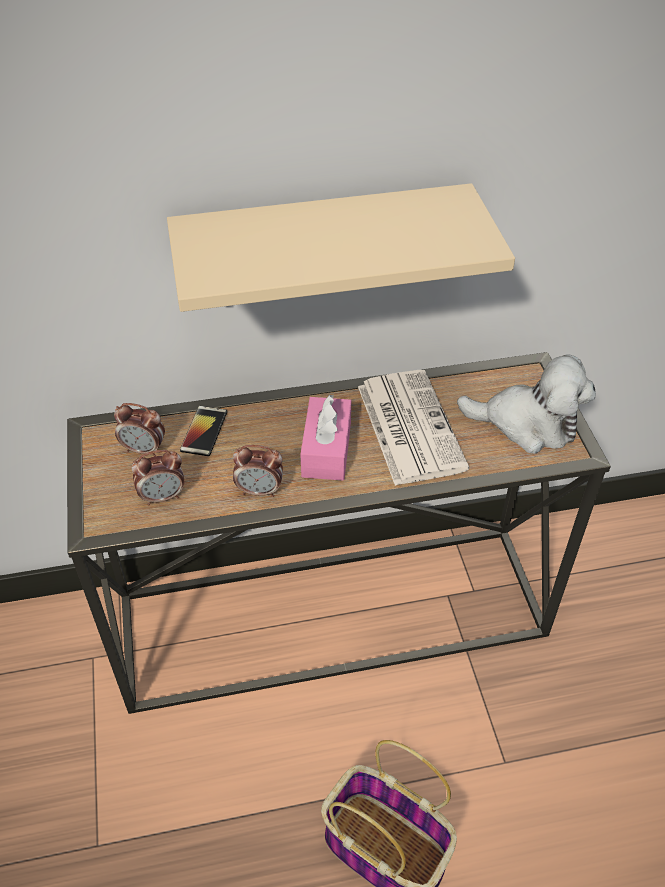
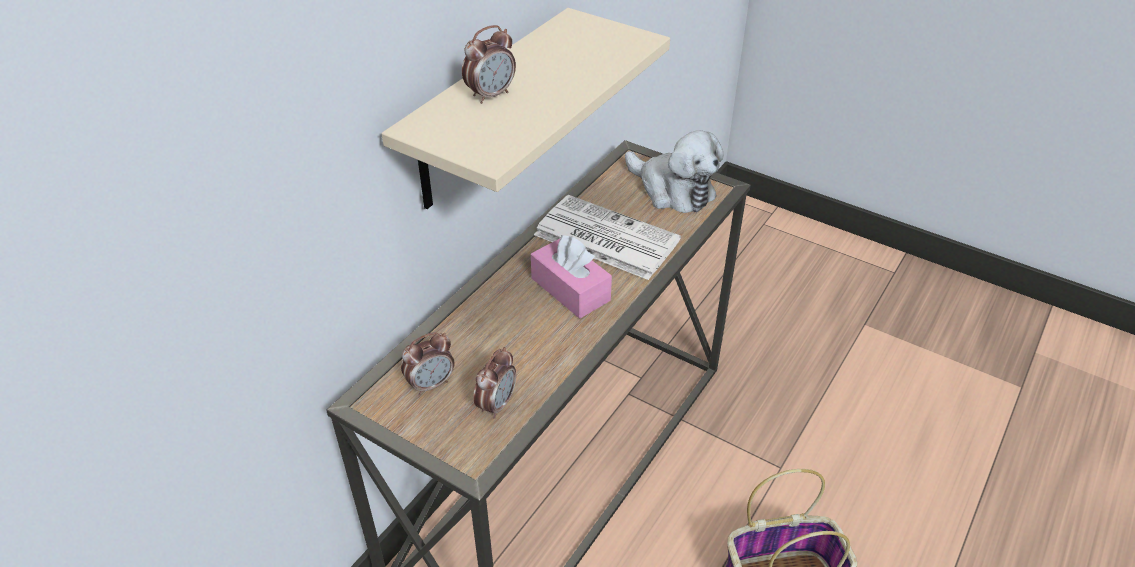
camera: 45 degrees left, 5 degrees down
(204, 431) = (462, 338): phone -> none
(260, 490) = (564, 347): alarm clock -> alarm clock (491, 95)
(527, 424) = (673, 190): plush toy -> plush toy turned 75 degrees clockwise

